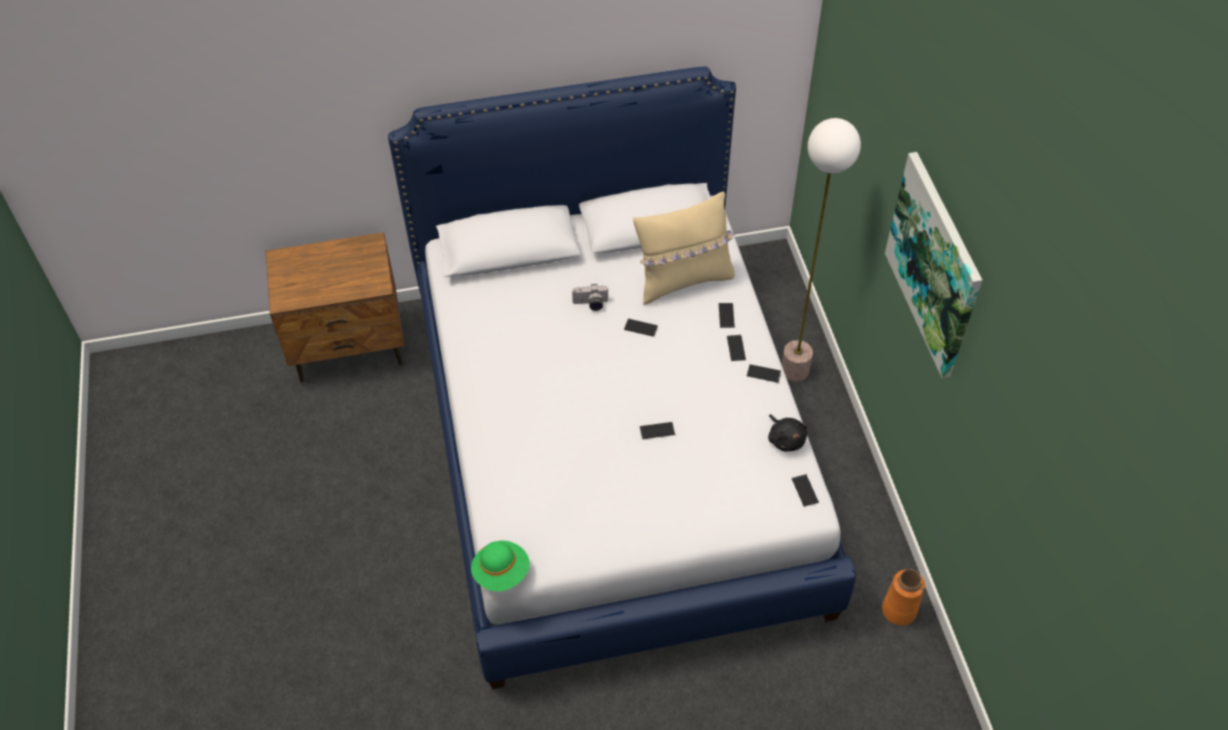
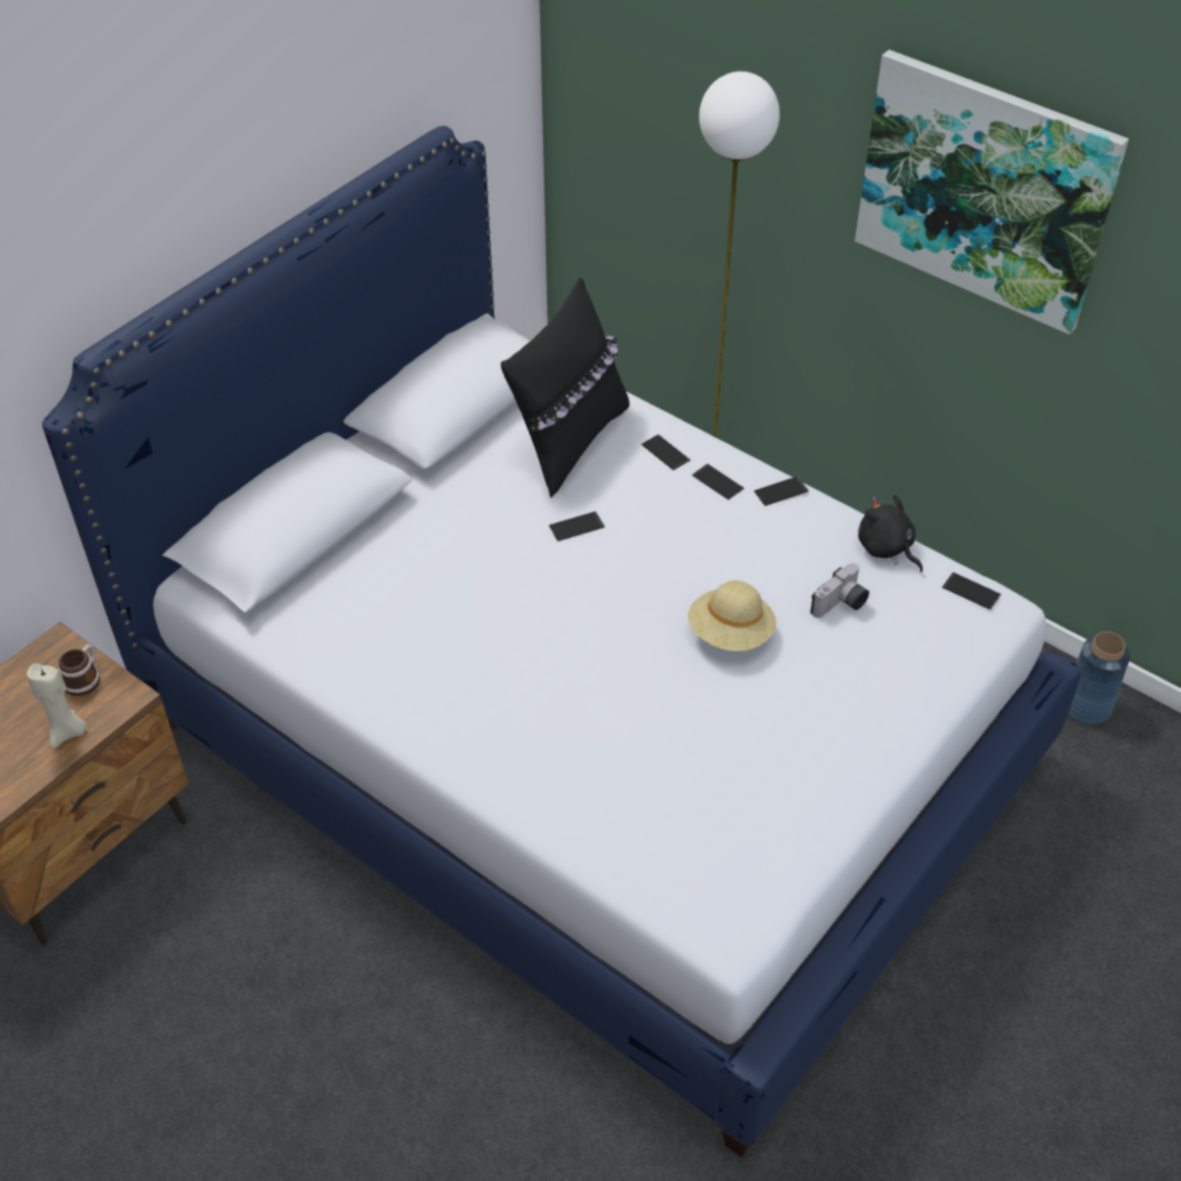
camera: 40 degrees left, 5 degrees down
(342, 287) = (67, 732): none -> beige candle
(370, 266) = (85, 678): none -> mug
(501, 572) = (729, 945): green hat -> none
(590, 304) = (482, 536): camera -> camera (841, 605)
(657, 430) = (730, 634): phone -> beige hat
(683, 280) = (569, 442): beige pillow -> black pillow
(785, 439) = (886, 548): black plush toy -> black plush toy turned 150 degrees counterclockwise
(898, 610) = (1085, 705): orange vase -> blue vase

